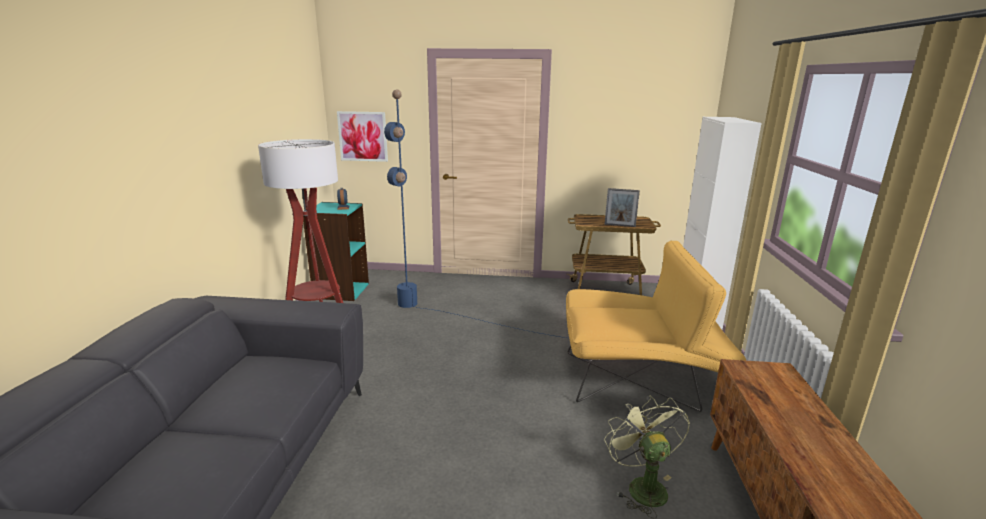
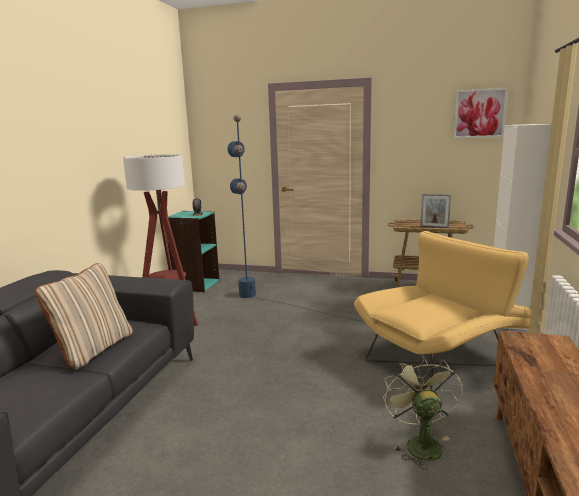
camera: 10 degrees right, 5 degrees down
(253, 404) = (93, 349): none -> beige pillow
(363, 136) = (217, 157): picture -> picture (479, 113)
(640, 378) = (440, 359): yellow armchair -> yellow armchair turned 45 degrees counterclockwise

